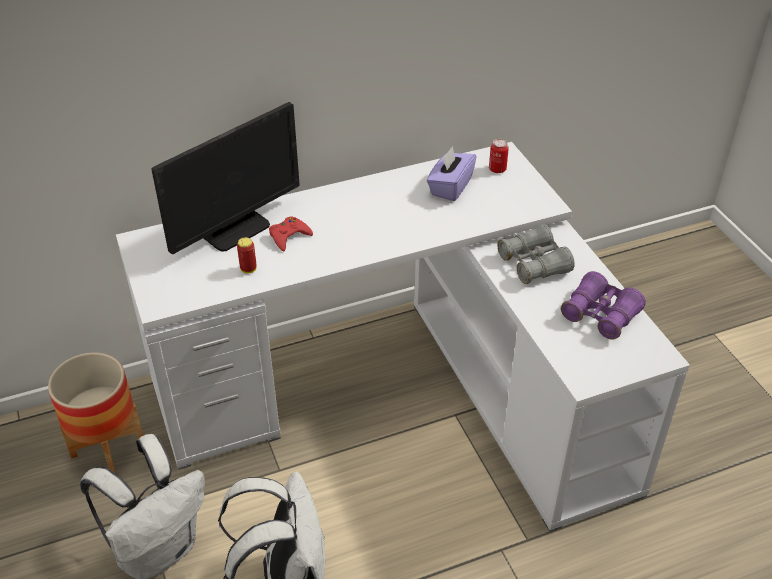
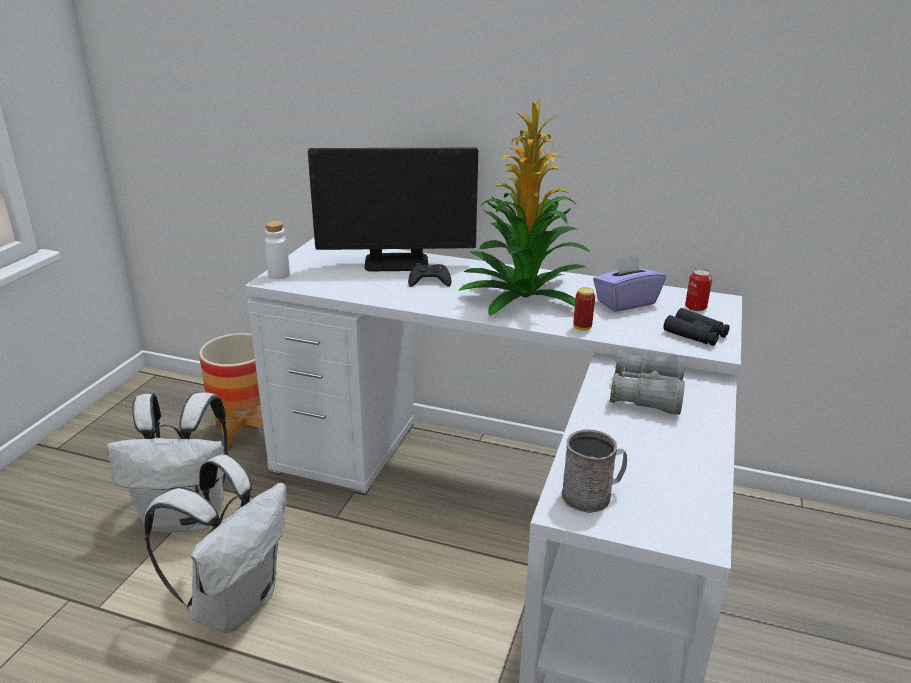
camera: 40 degrees right, 15 degrees down
(155, 296) = (279, 275): none -> white bottle
(248, 269) = (366, 286): can -> can (582, 328)
(289, 236) = (429, 281): red game controller -> black game controller
(375, 216) = (522, 295): none -> potted plant
(523, 197) = (695, 334): none -> black binoculars
(586, 361) = (592, 495): none -> grey mug
(600, 315) = (668, 466): purple binoculars -> none

